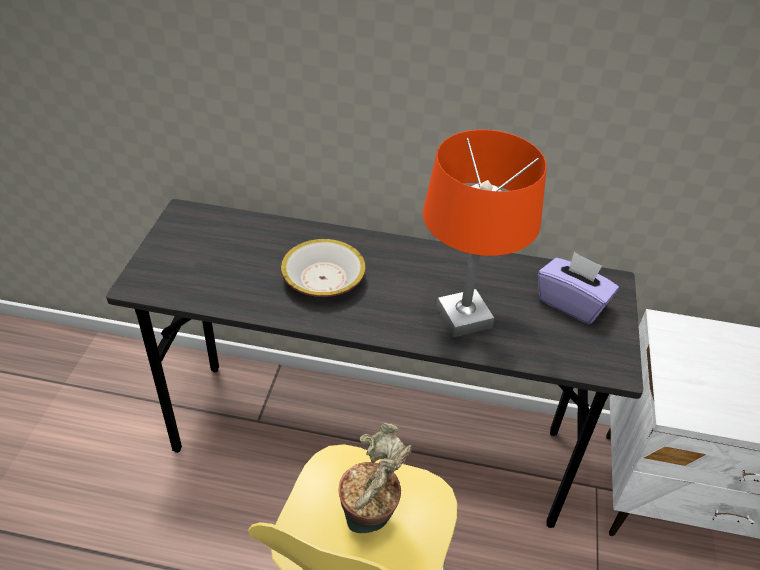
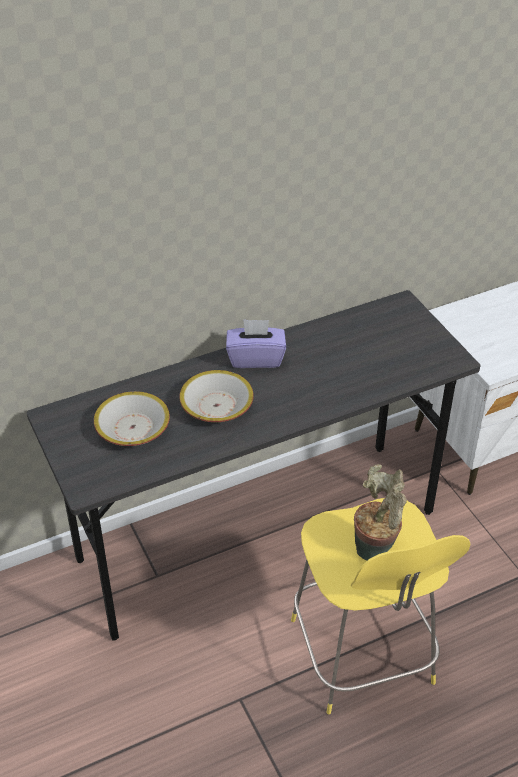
camera: 35 degrees left, 0 degrees up
(232, 257) = (133, 428): none -> bowl
(463, 318) = (336, 380): orange table lamp -> none
(571, 303) = (391, 331): purple tissue box -> purple tissue box (256, 358)

